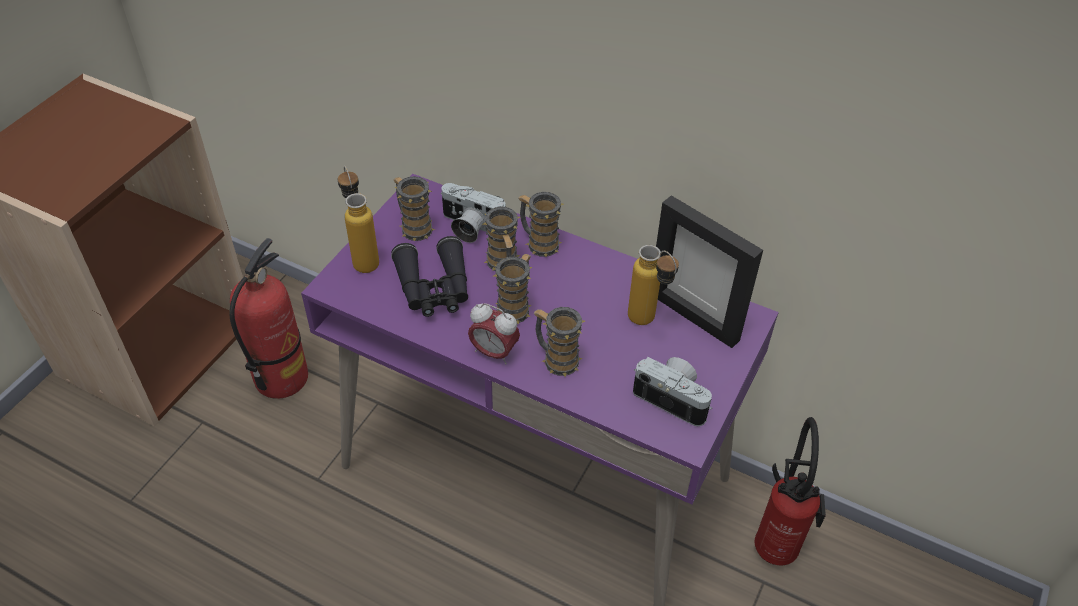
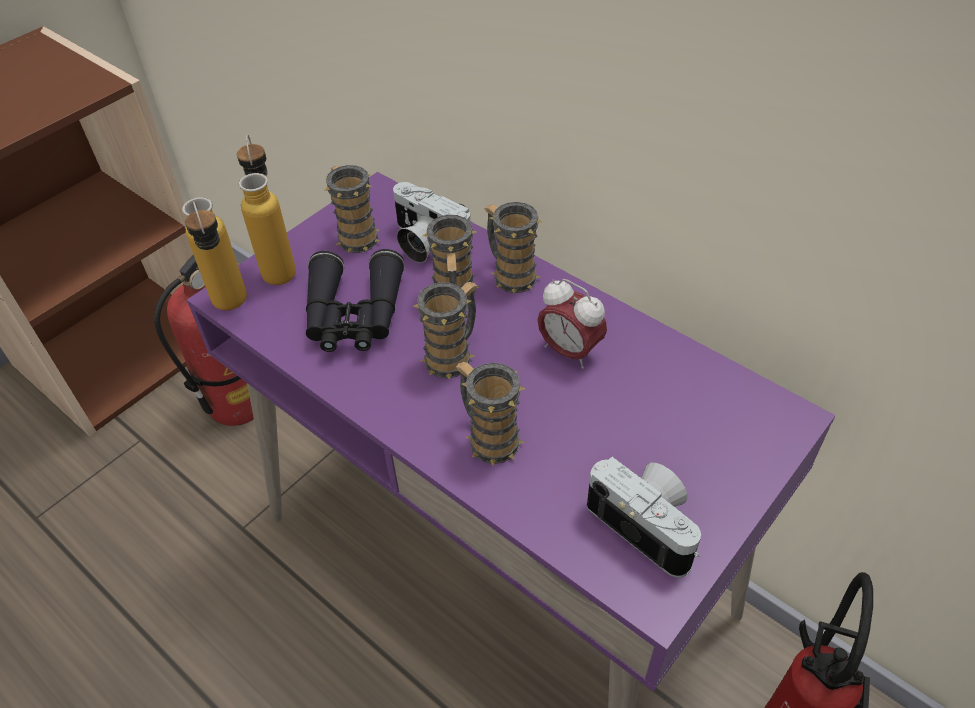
camera: 15 degrees right, 0 degrees up
(494, 352) = (404, 414): alarm clock -> alarm clock (569, 351)
(648, 323) = (634, 404): bottle -> bottle (232, 309)
(695, 315) = (706, 402): picture frame -> none

